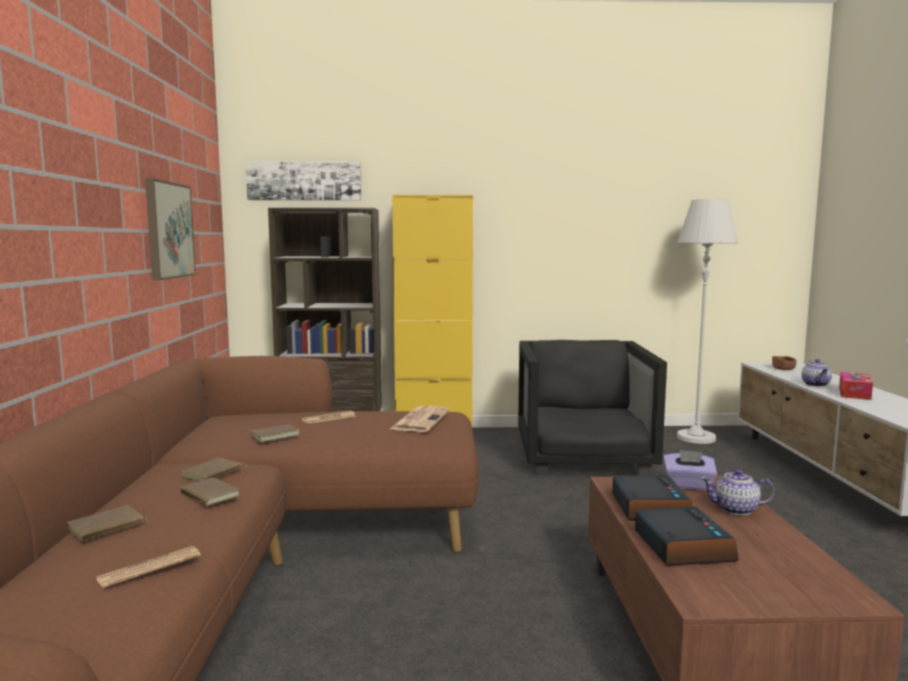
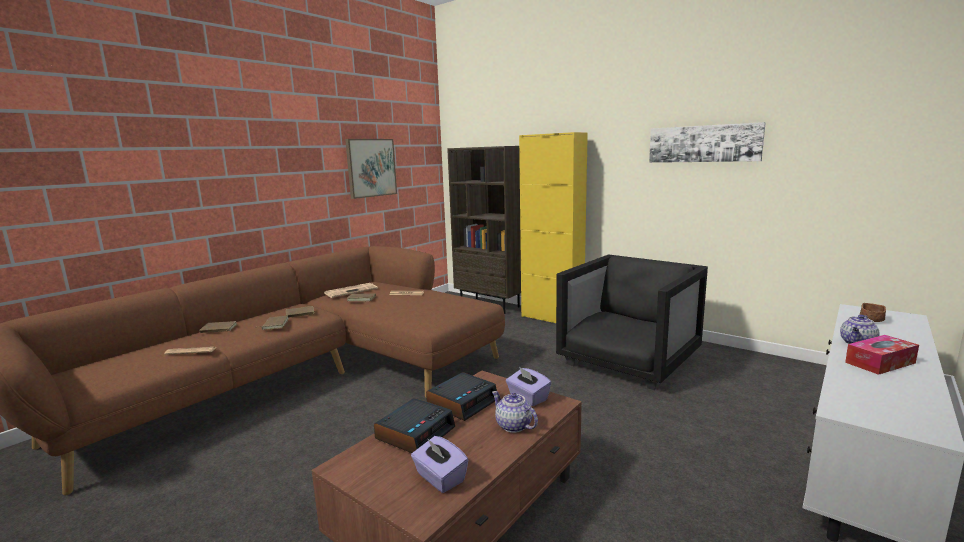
camera: 40 degrees right, 5 degrees up
(304, 181) = (482, 126): picture -> picture (703, 143)
(420, 420) = (448, 304): newspaper -> newspaper (351, 291)
(696, 438) = (775, 371): white floor lamp -> none
(794, 569) = (439, 478): none -> purple tissue box

